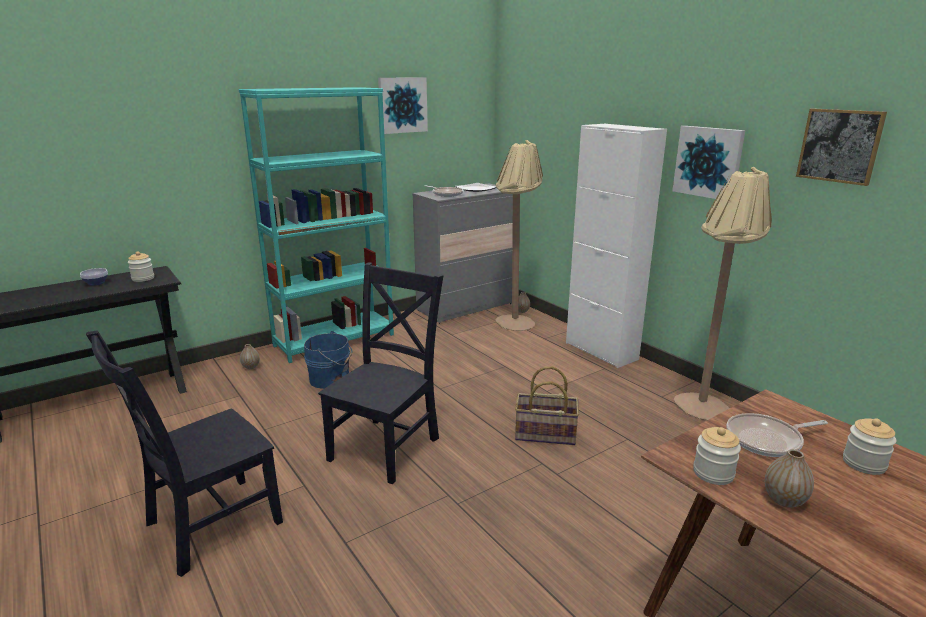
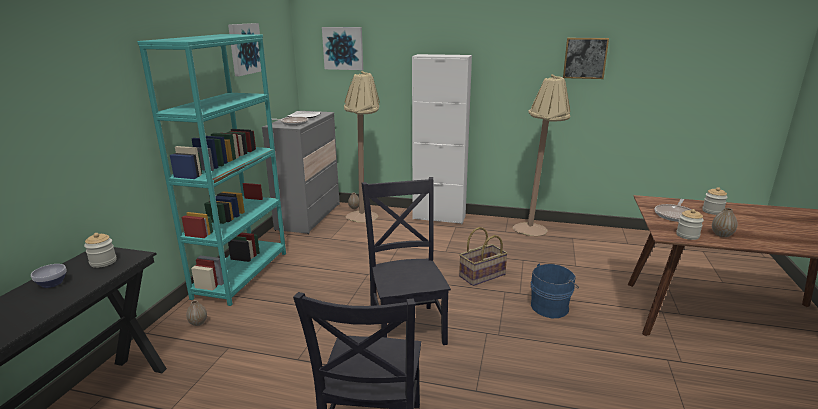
camera: 40 degrees left, 0 degrees up
(331, 379) = (290, 302): blue bucket -> blue bucket (551, 307)
(708, 162) = (502, 74): picture -> picture (343, 48)

